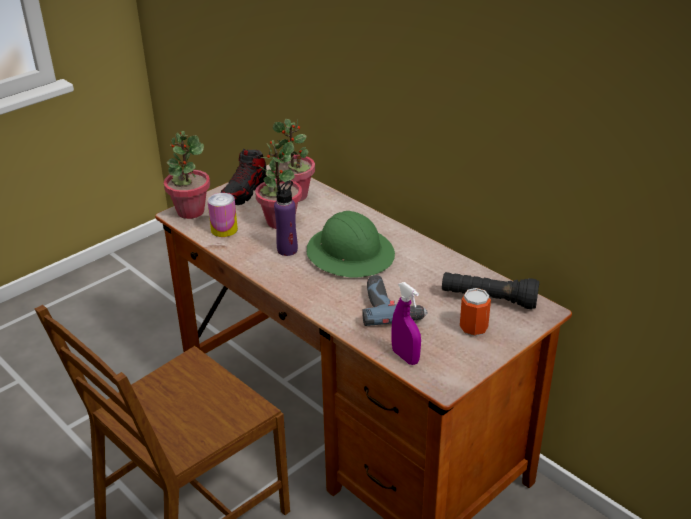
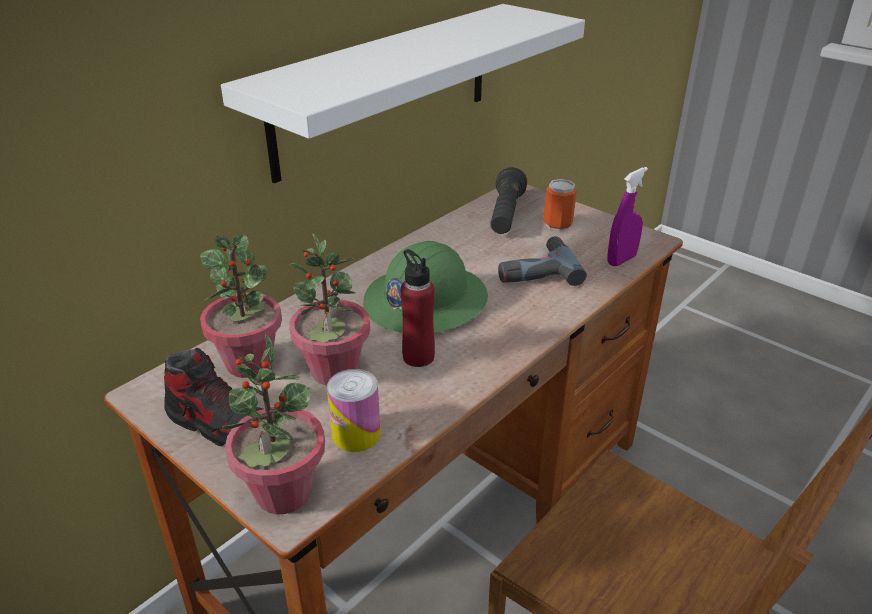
camera: 95 degrees left, 0 degrees up
(287, 250) = (418, 357): purple bottle -> red bottle
(458, 132) = (385, 88): none -> white shelf

